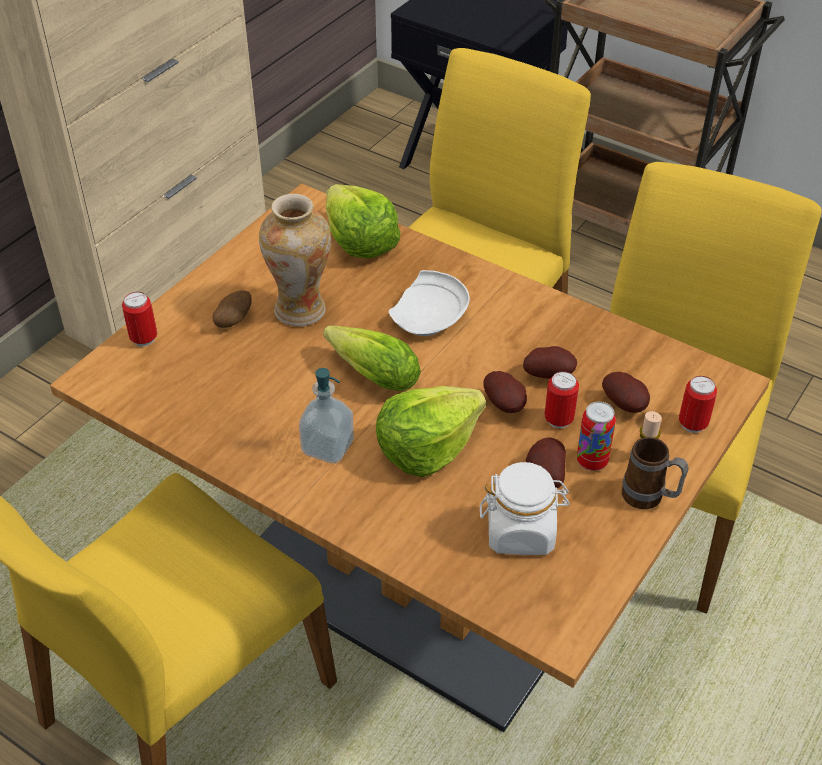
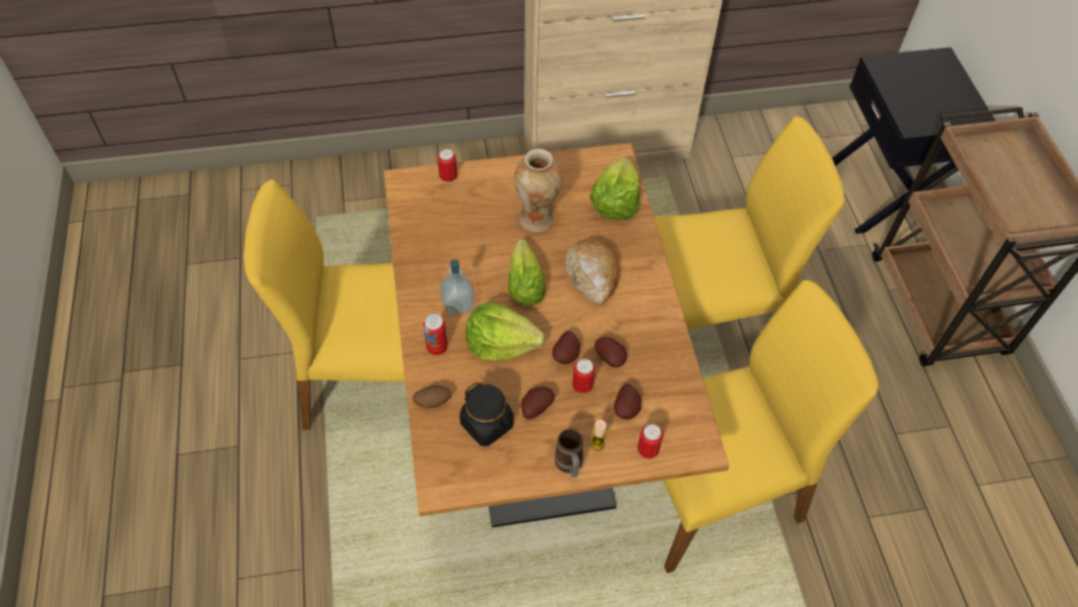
camera: 45 degrees right, 10 degrees up
(233, 320) = (498, 199): potato -> potato (433, 402)
(429, 318) = (593, 276): white plate -> bread
(521, 531) = (487, 424): white jar -> black jar
(592, 461) = (568, 422): can -> can (437, 348)

